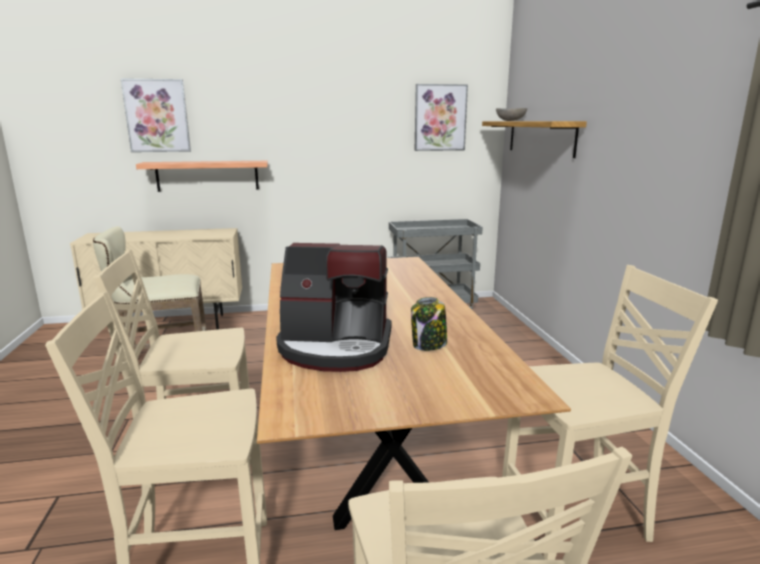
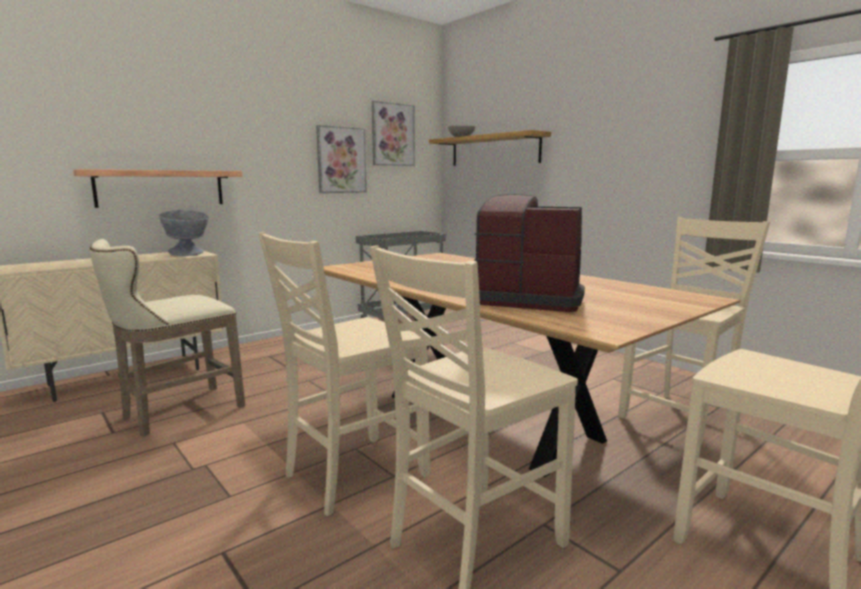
camera: 30 degrees left, 5 degrees down
(157, 116) = (94, 112): picture -> picture (341, 160)
(214, 234) = (188, 254): none -> grey bowl
(336, 347) = (527, 299): coffee machine -> coffee machine turned 135 degrees counterclockwise
(429, 345) = (587, 289): jar -> none

